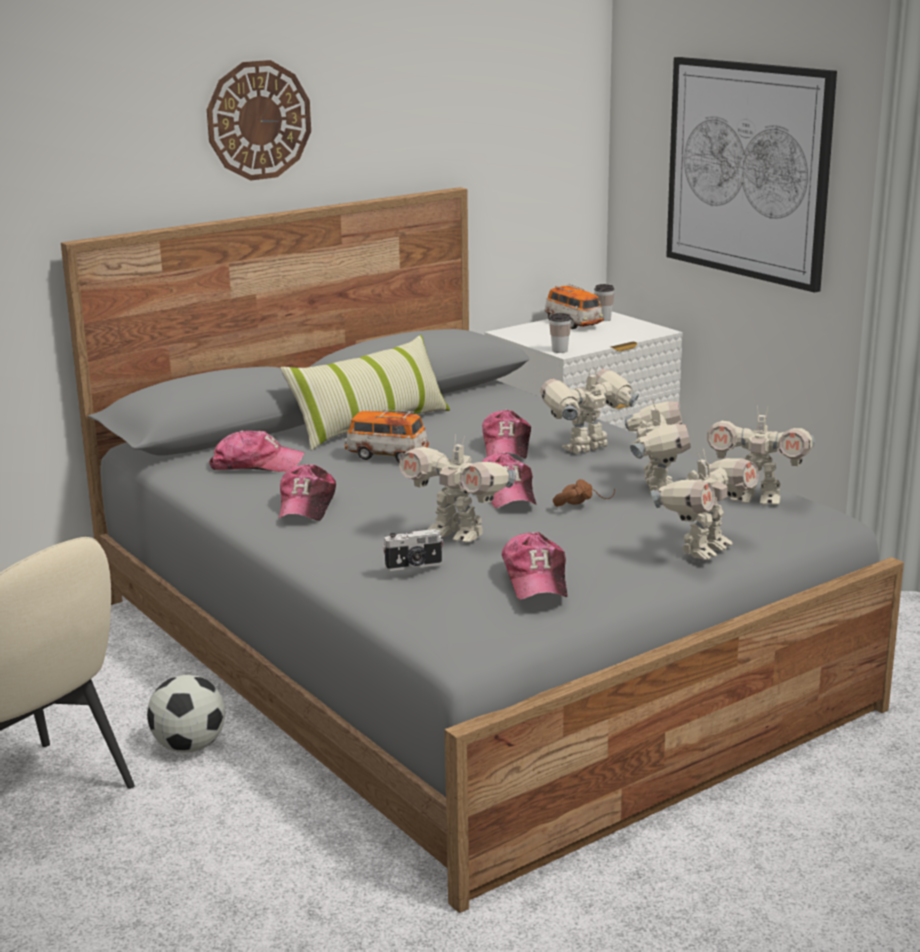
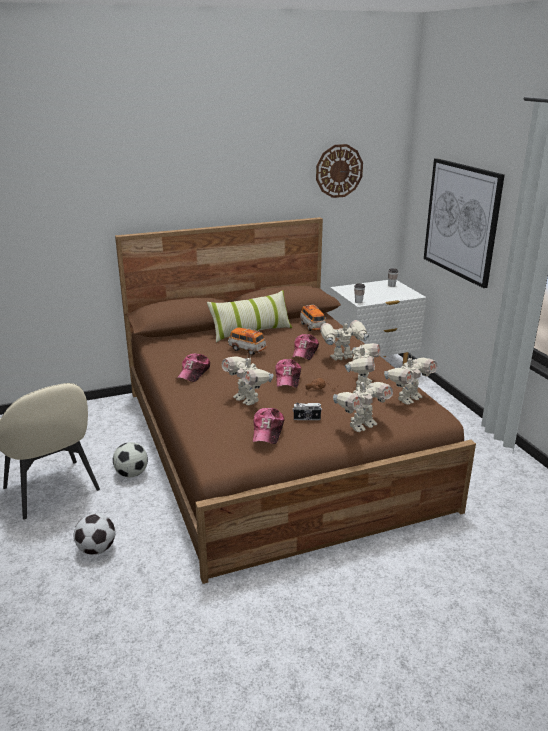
camera: 15 degrees right, 5 degrees up
(196, 894) = (97, 549): none -> football
(256, 465) = (187, 347): cap -> none
(258, 120) = (216, 181): wall clock -> wall clock (339, 171)
(414, 566) = (216, 414): camera -> camera (307, 419)
(462, 650) = (274, 444): grey bed -> brown bed
(573, 324) = (375, 287): toy car -> toy car (312, 327)
(756, 499) = (408, 399): toy robot -> toy robot turned 75 degrees counterclockwise

